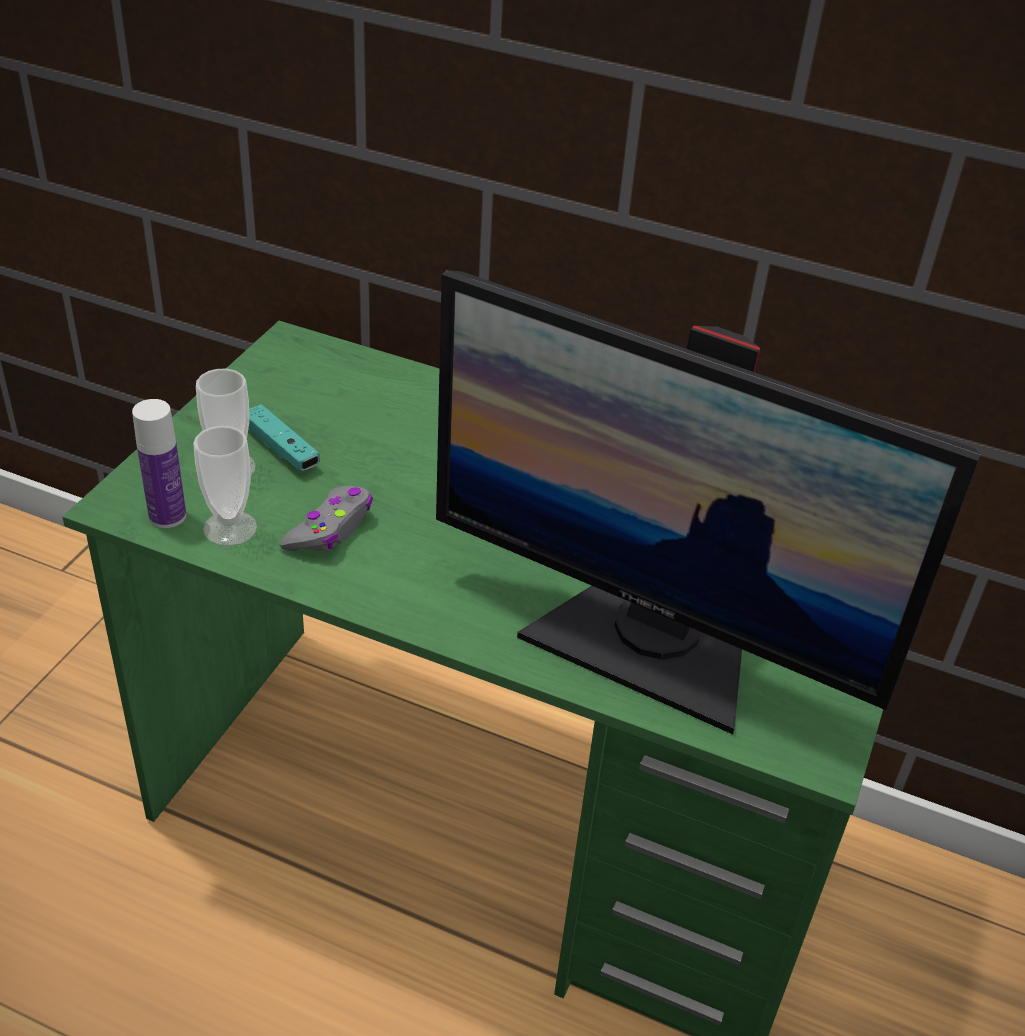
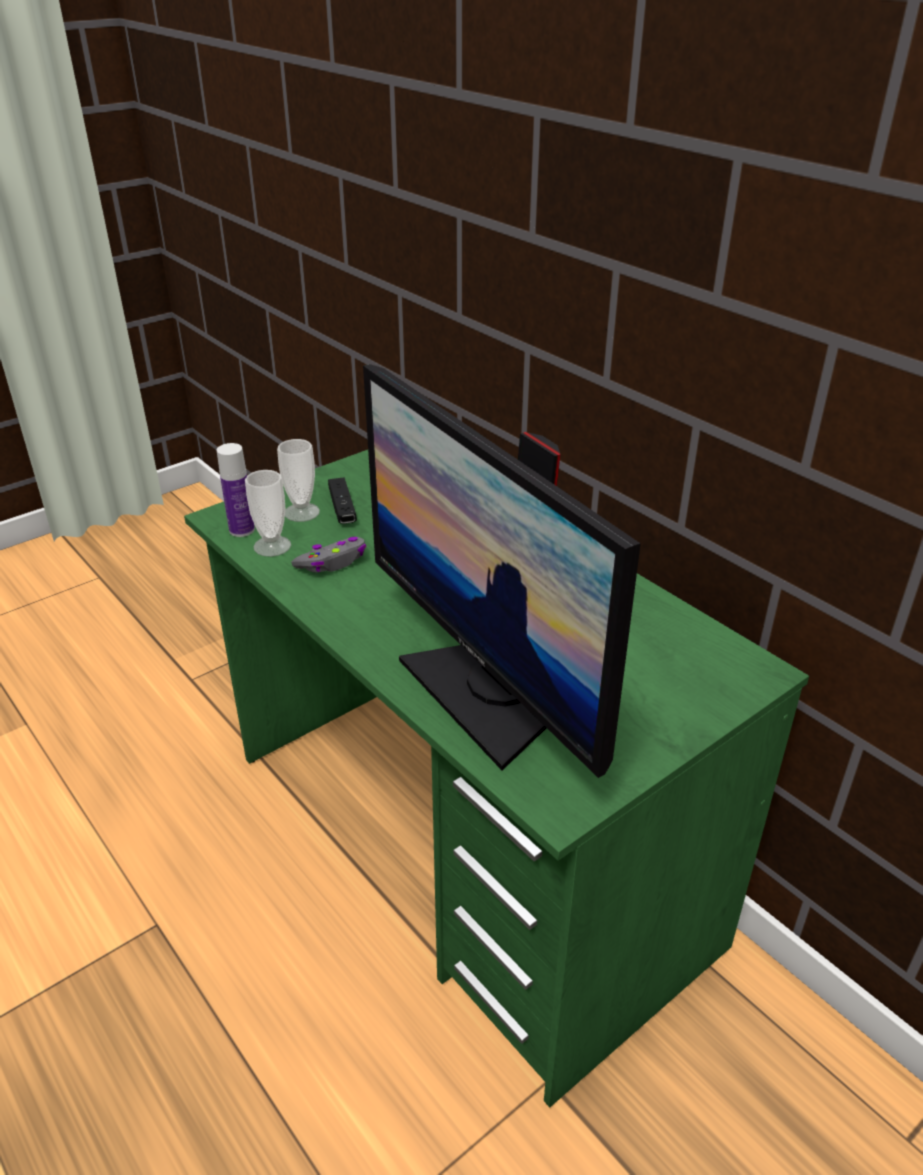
camera: 30 degrees right, 5 degrees down
(281, 449) = (342, 509): turquoise game controller -> black game controller

